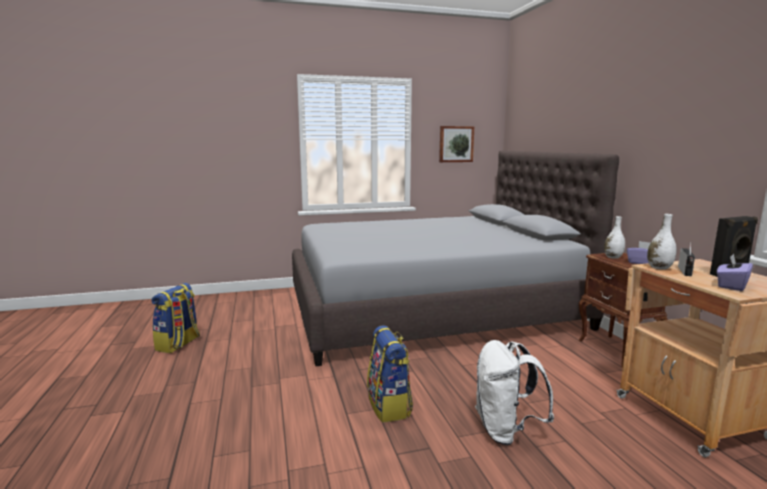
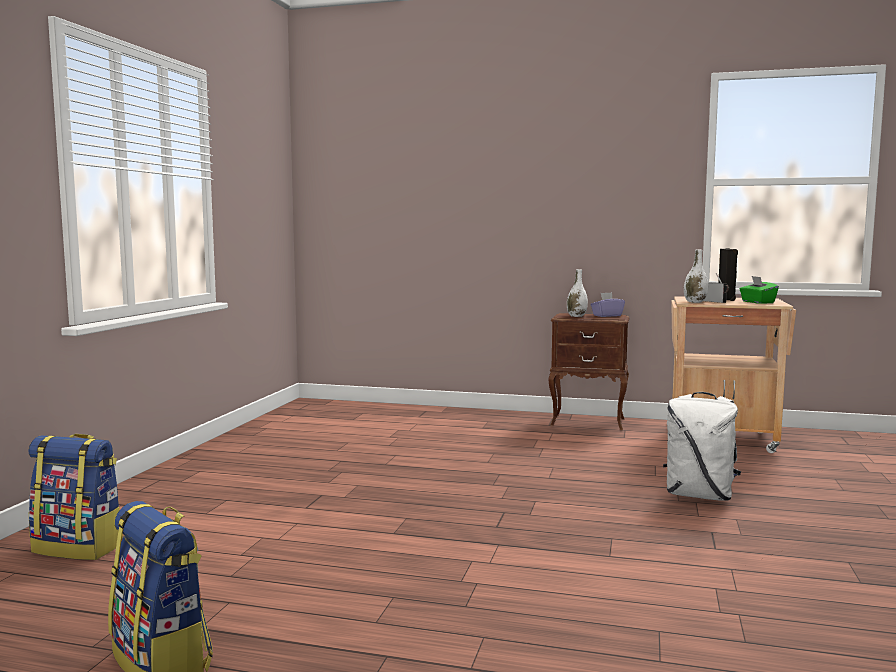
camera: 60 degrees left, 5 degrees down
(390, 406) = (611, 530): backpack -> backpack (80, 547)
(431, 309) = (365, 452): grey bed -> none
(456, 144) = (254, 192): picture -> none
(731, 285) = (757, 302): purple tissue box -> green tissue box

